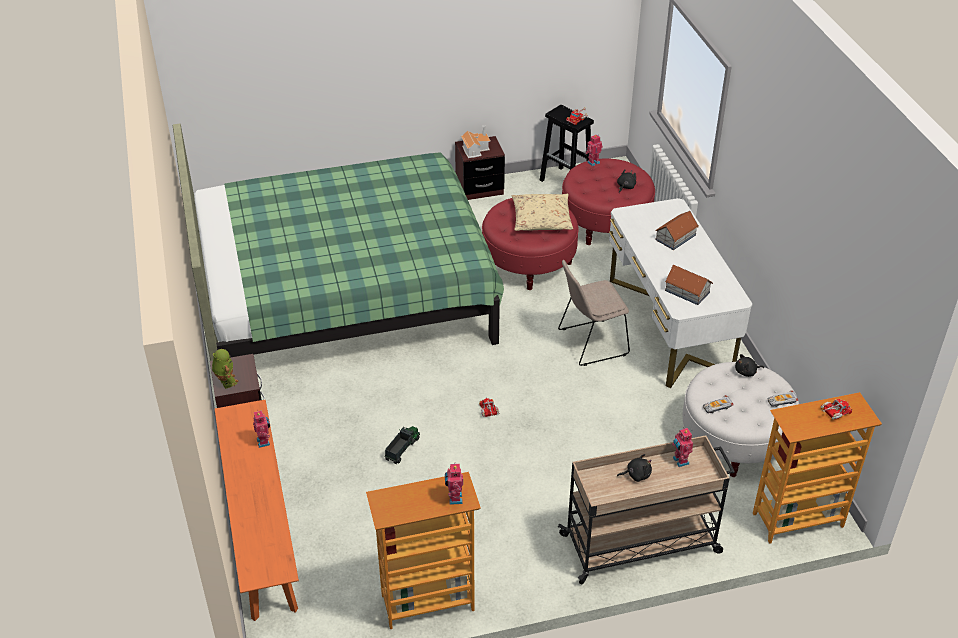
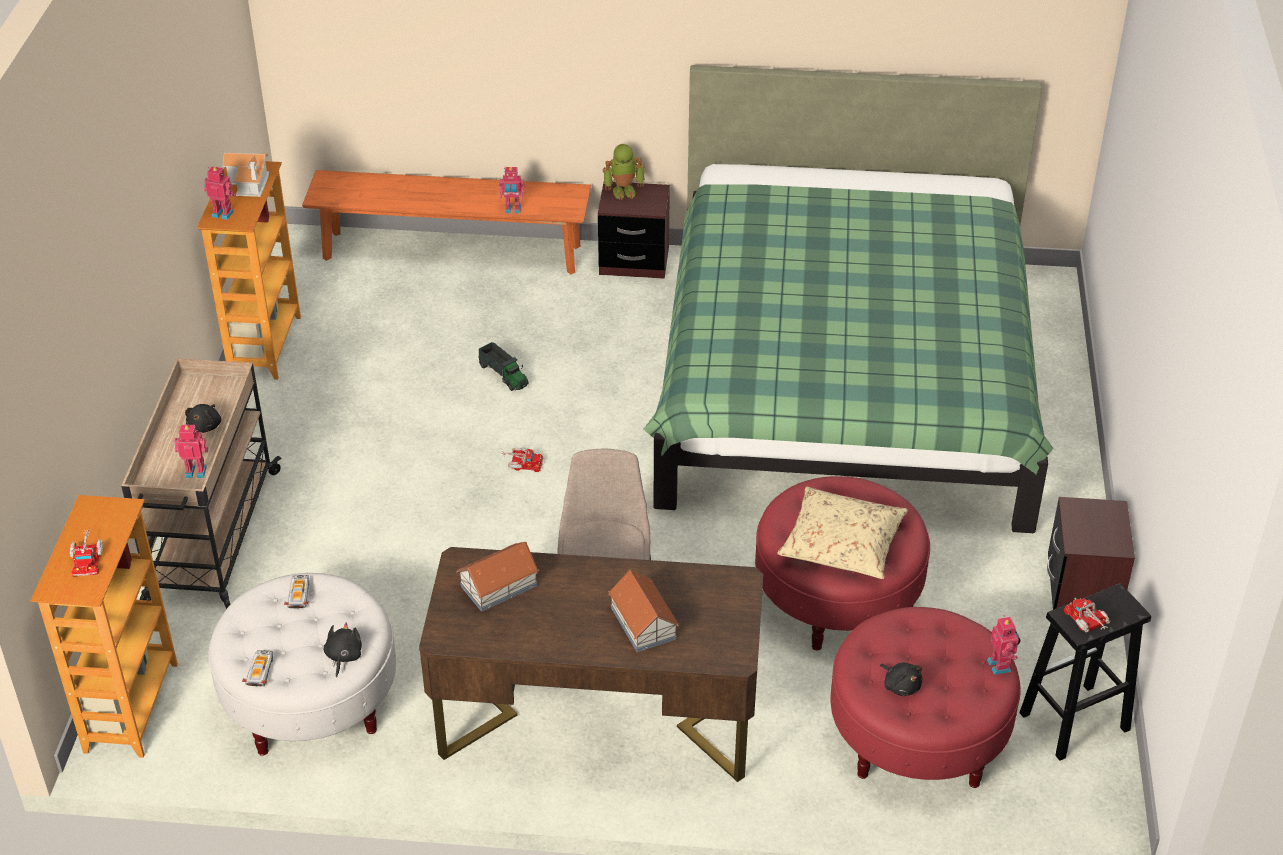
camera: 110 degrees right, 0 degrees up
(475, 149) = (1093, 520): toy house -> toy house (250, 183)
(669, 325) = (597, 720): white desk -> brown desk

